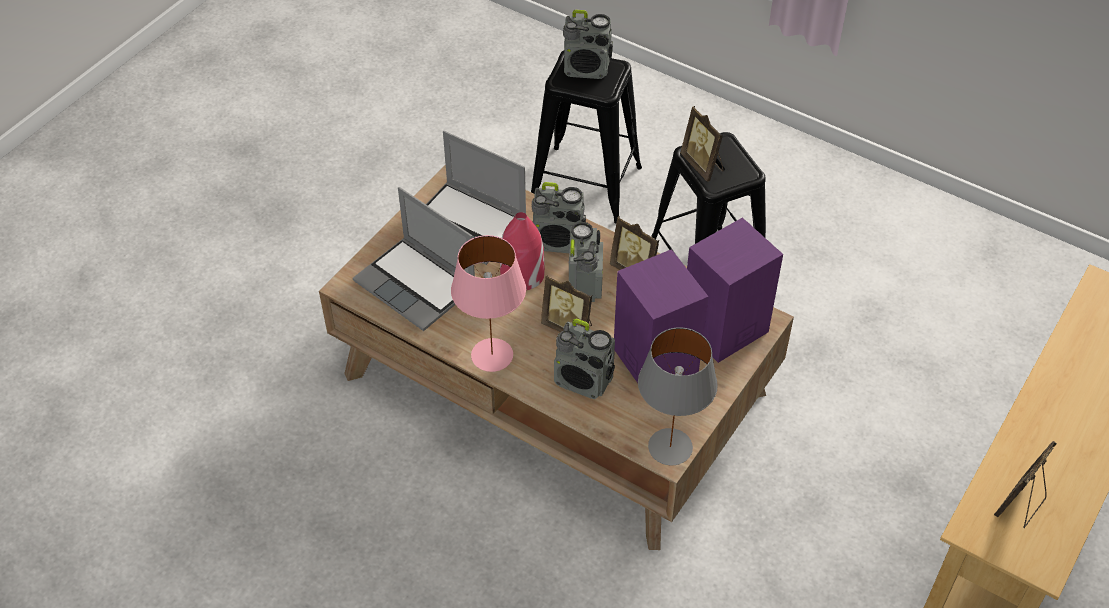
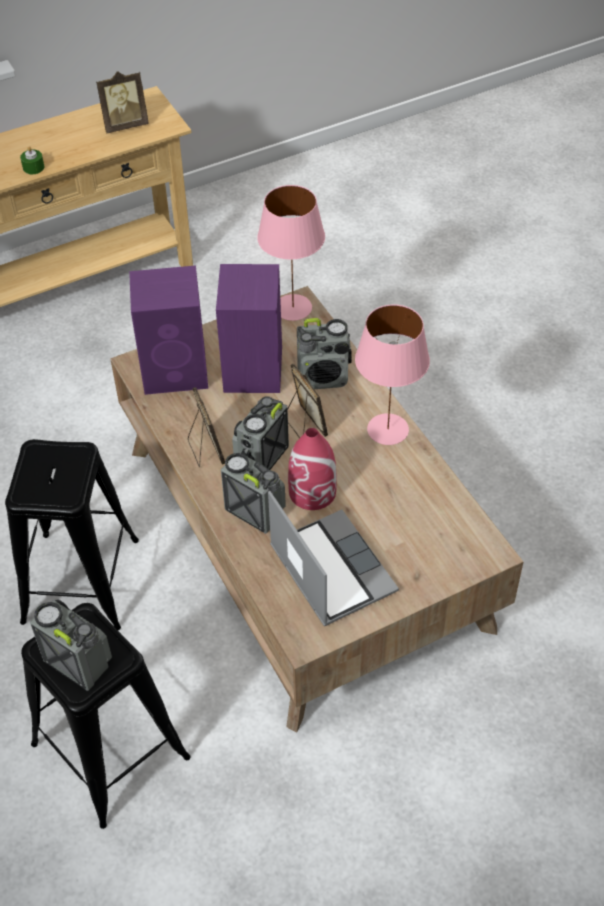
camera: 150 degrees left, 0 degrees up
(417, 285) = (420, 523): laptop -> none
(583, 381) = (324, 377): radio -> radio turned 120 degrees clockwise
(671, 447) = (292, 307): grey table lamp -> pink table lamp
(703, 165) = (69, 478): picture frame -> none
(1044, 394) = (33, 167): none -> green candle

